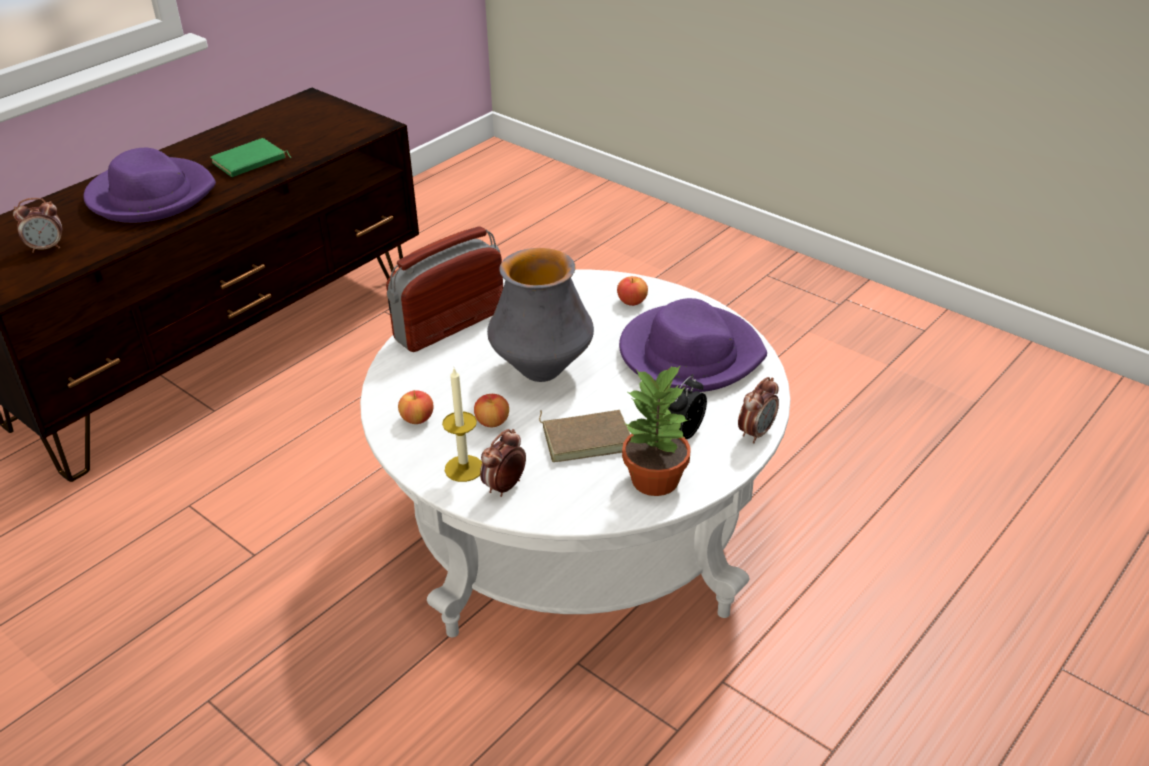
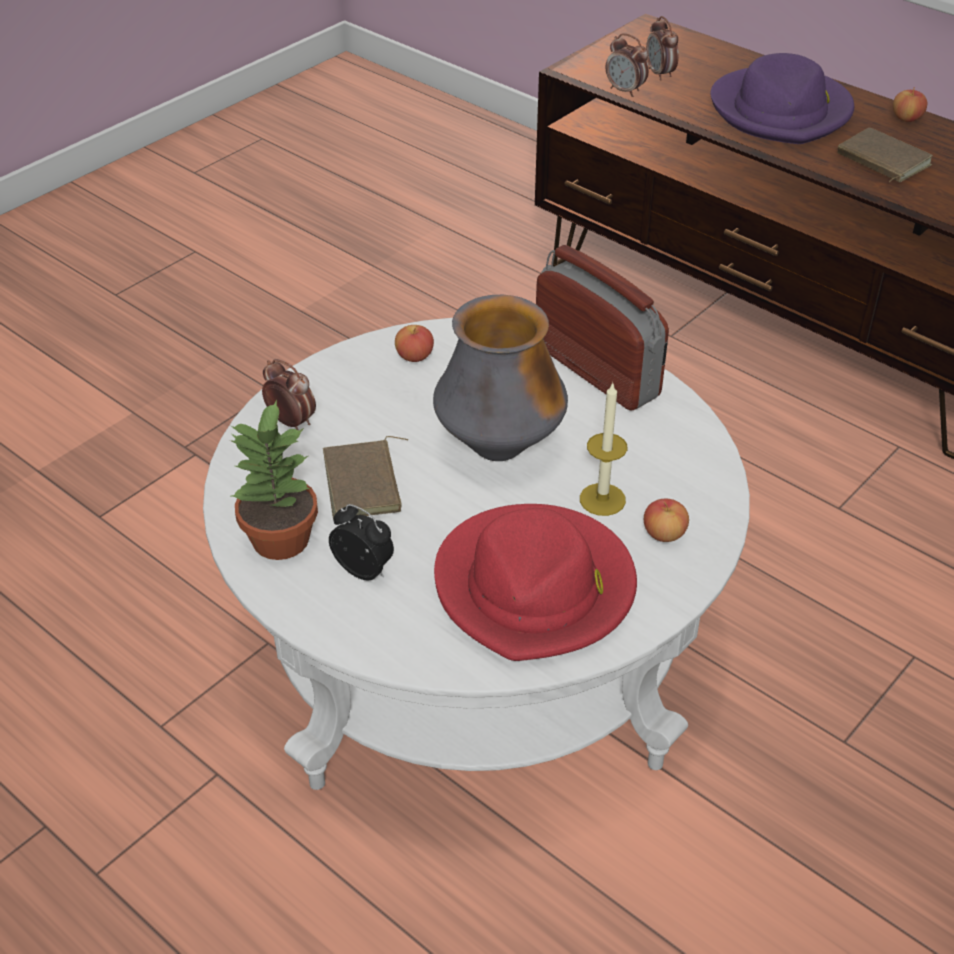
camera: 90 degrees right, 5 degrees up
(250, 162) = (881, 161): green book -> brown book
(464, 468) = (326, 393): candle -> candle (602, 499)
(492, 422) = (403, 410): apple -> apple (906, 118)
(690, 353) = (536, 587): purple hat -> red hat
(756, 433) = (354, 641): alarm clock -> alarm clock (625, 91)

